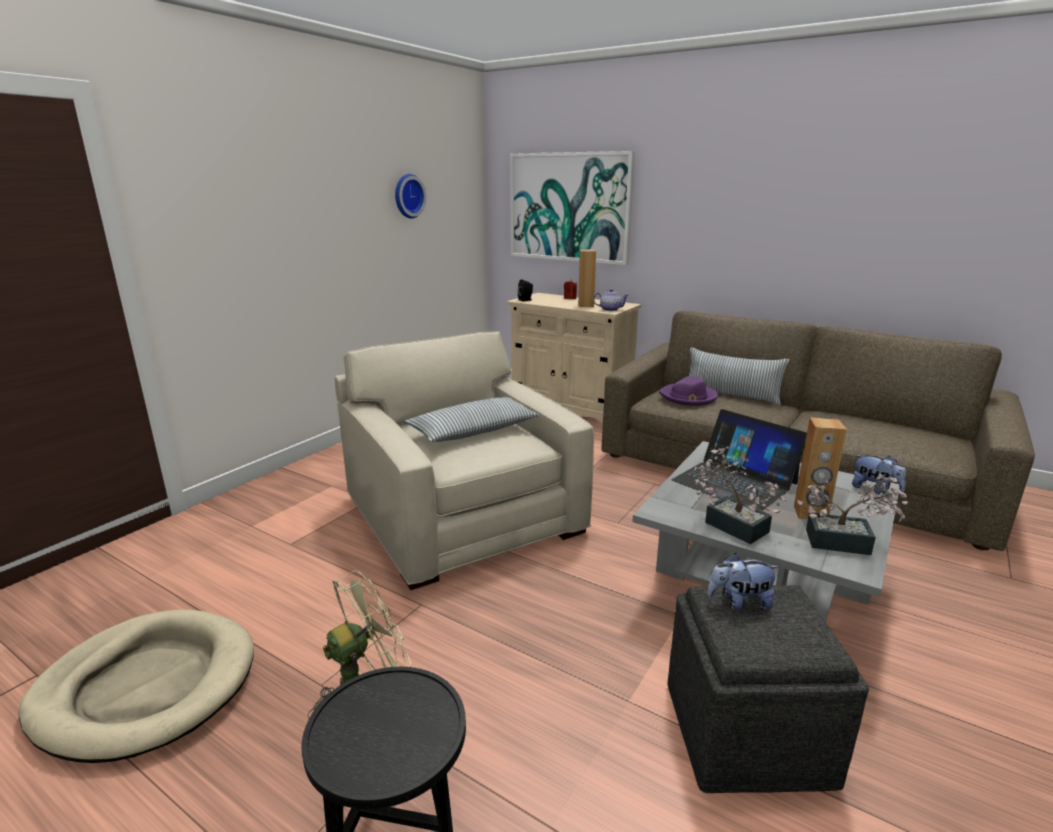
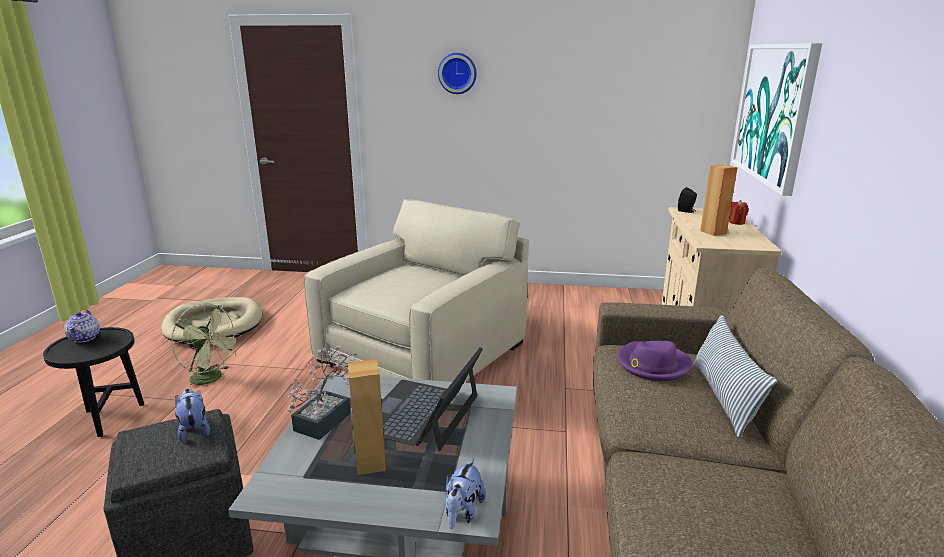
camera: 65 degrees right, 0 degrees up
(407, 196) = (606, 88): wall clock -> wall clock (457, 73)
(473, 431) = (411, 283): pillow -> none
(610, 309) = (715, 242): teapot -> teapot (85, 338)
(846, 543) = (312, 487): potted plant -> none

